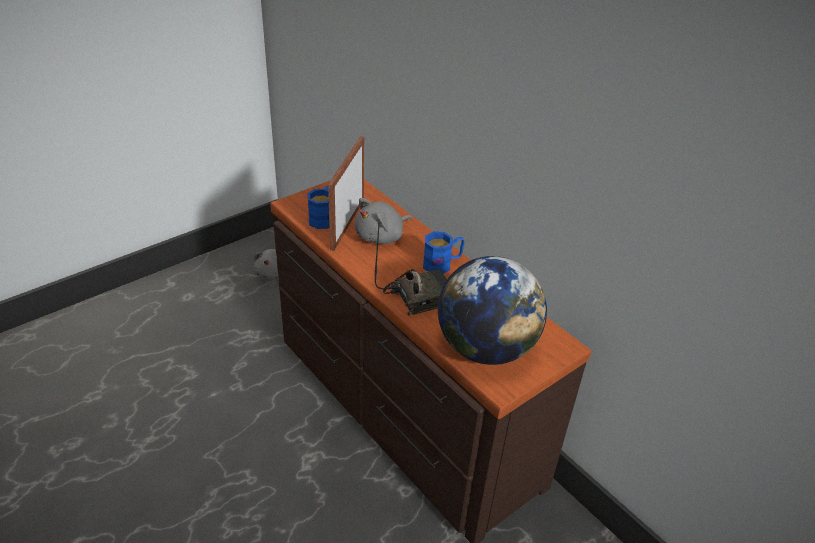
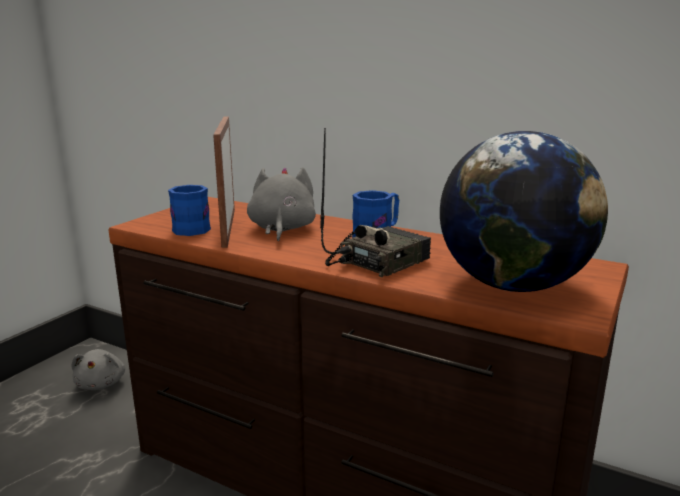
camera: 20 degrees left, 20 degrees down
(381, 236) = (281, 229): grey plush toy -> grey plush toy turned 150 degrees clockwise

